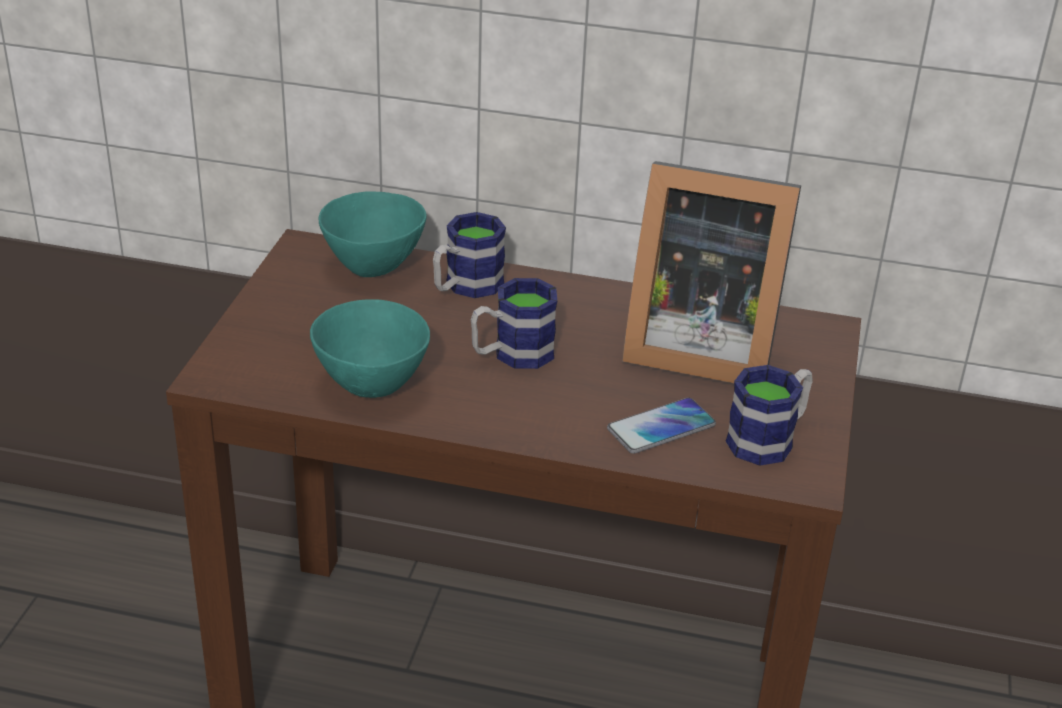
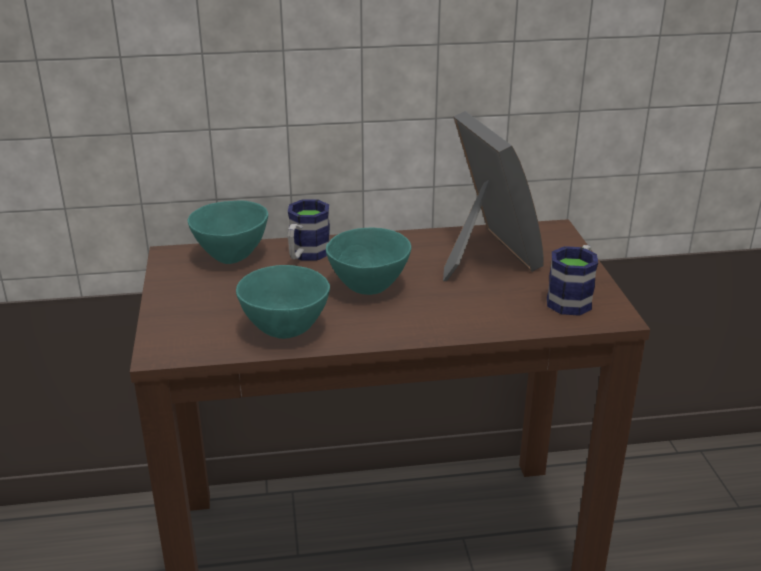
camera: 20 degrees left, 5 degrees down
(512, 354) = (369, 288): mug -> turquoise bowl
(661, 427) = (501, 308): phone -> none
(697, 346) = (484, 256): picture frame -> picture frame turned 105 degrees counterclockwise

